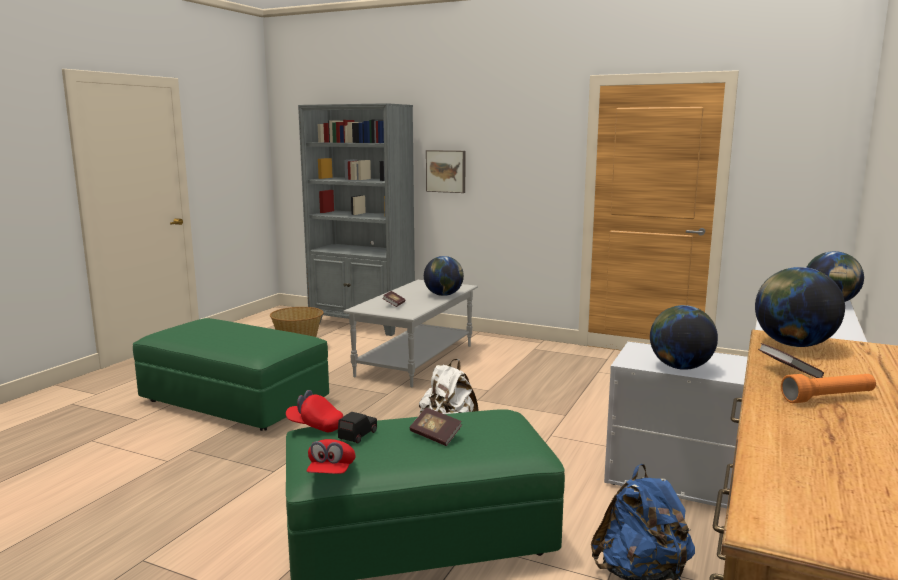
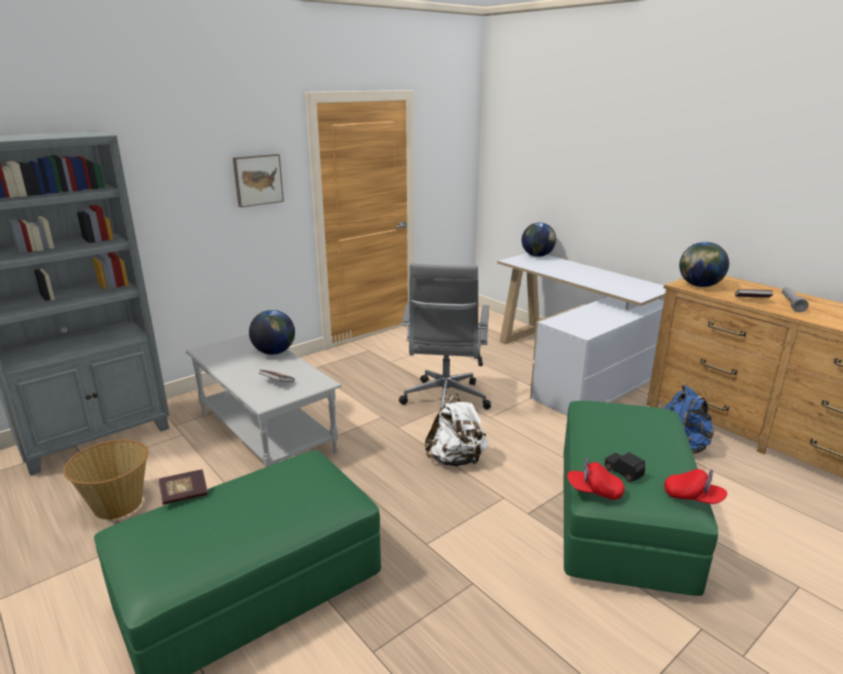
camera: 65 degrees left, 10 degrees up
(315, 426) = (594, 491): red cap -> red cap turned 60 degrees clockwise
(435, 436) = (632, 439): book -> book (184, 494)
(446, 171) = (160, 212): picture -> picture (257, 180)
(552, 409) = (445, 402): none -> grey office chair
(680, 367) = (601, 324): globe -> none
(828, 398) = (791, 304): orange flashlight -> grey flashlight

